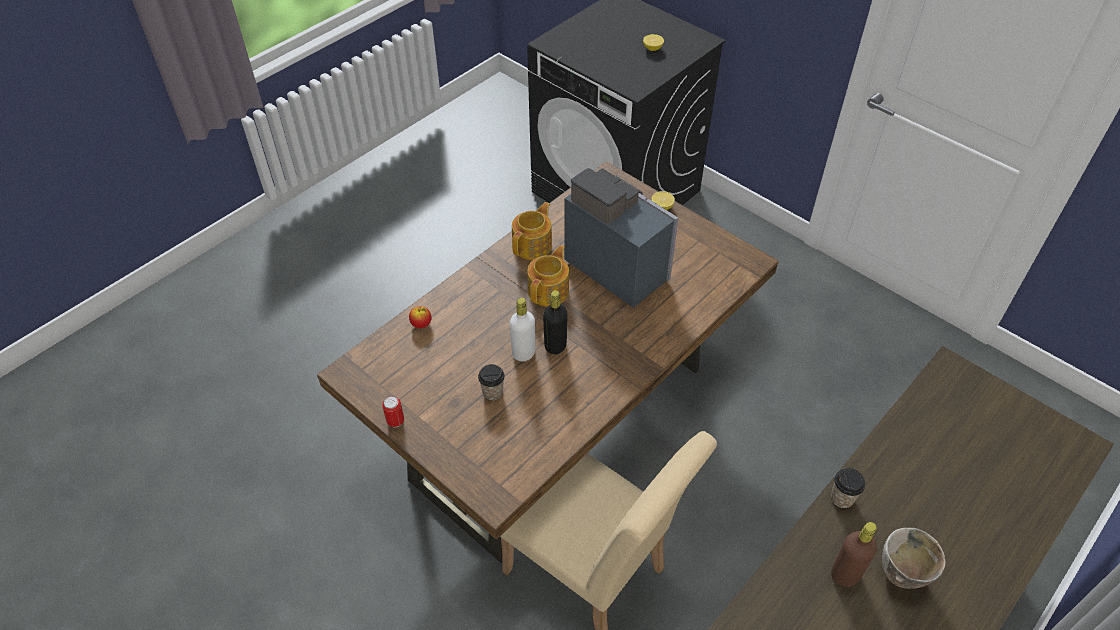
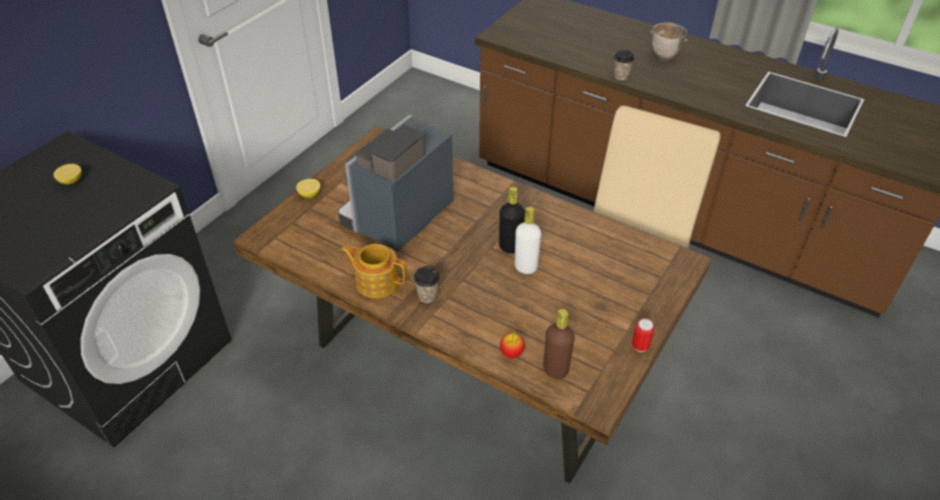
camera: 100 degrees left, 5 degrees down
(492, 392) = (579, 281): cup -> cup (427, 295)
(549, 290) = (440, 260): teapot -> none
(845, 574) = (675, 76): brown bottle -> brown bottle (555, 370)

